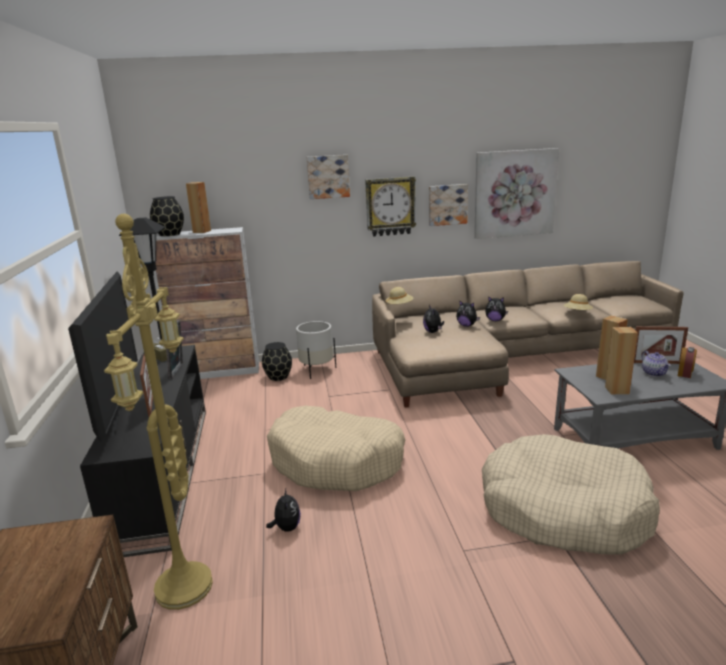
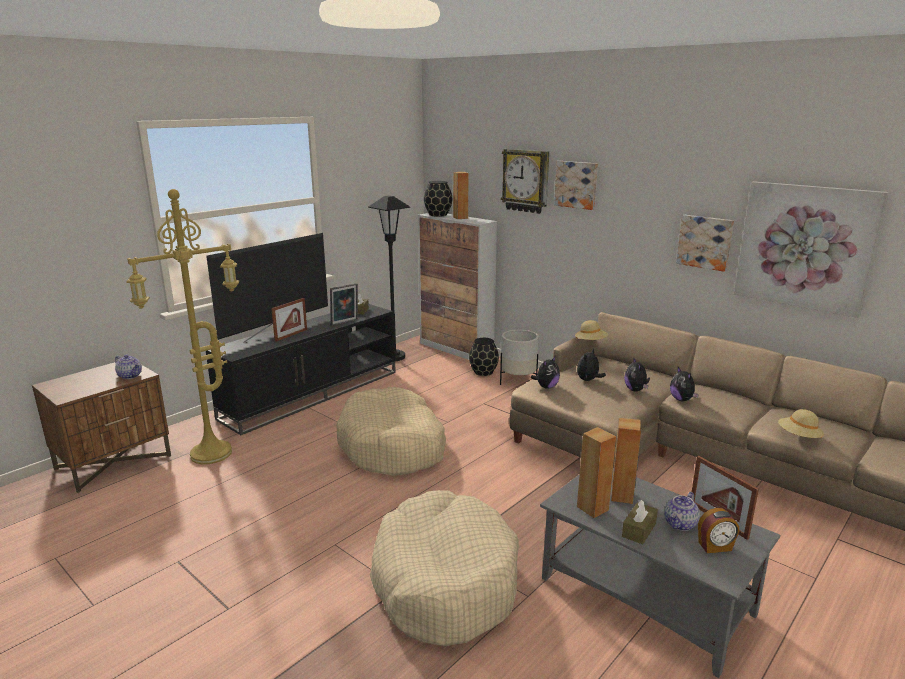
camera: 50 degrees right, 0 degrees up
(75, 539) = (130, 376): none -> teapot
(286, 528) = (294, 461): plush toy -> plush toy (546, 387)
(390, 206) = (636, 230): wall clock -> wall clock (526, 181)
(653, 386) = (639, 530): none -> brown tissue box

